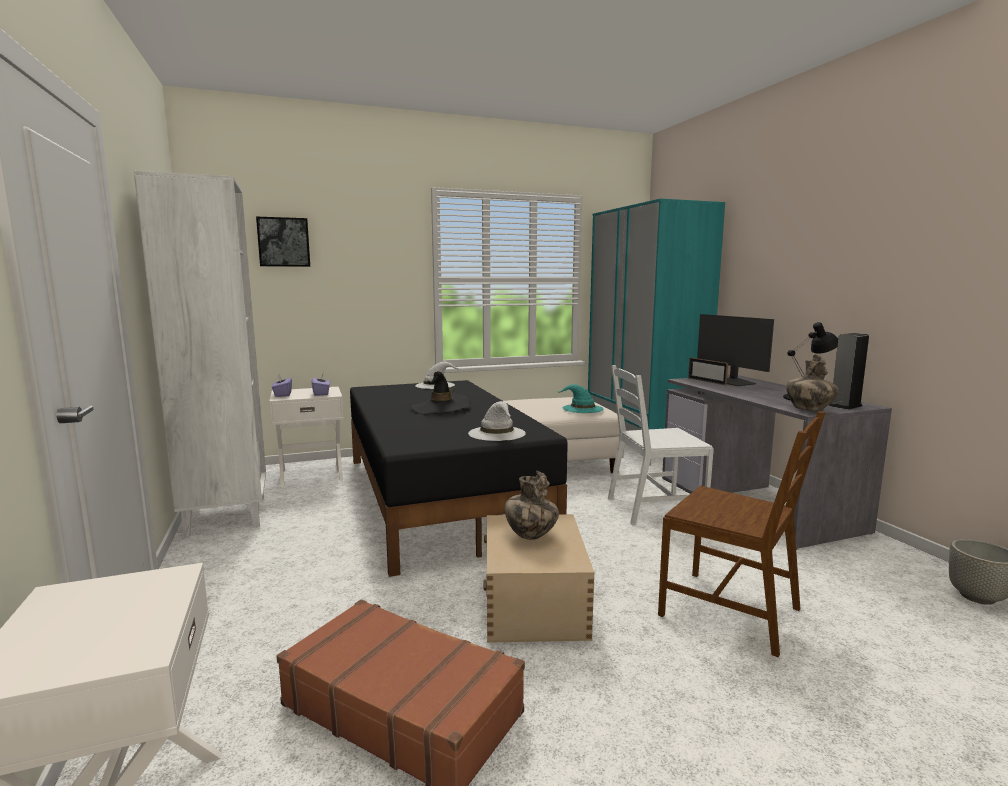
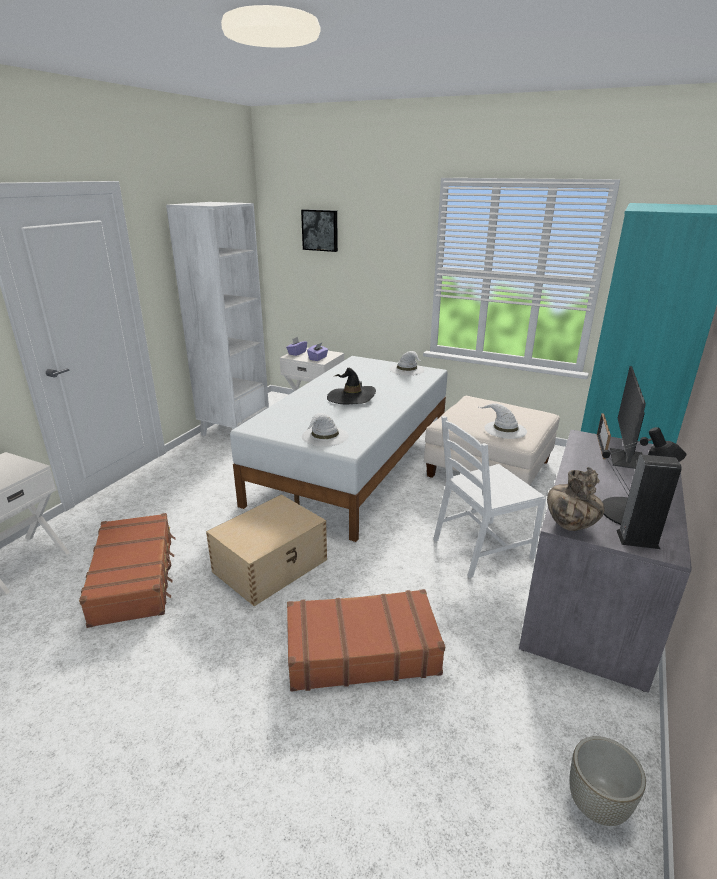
camera: 45 degrees right, 15 degrees up
(440, 496) = (354, 464): black bed -> white bed
(530, 535) = (271, 521): vase -> none
(582, 408) = (504, 429): turquoise hat -> white hat
(654, 508) = (481, 548): white chair -> white chair turned 60 degrees counterclockwise
(731, 611) = (361, 650): brown chair -> brown suitcase

